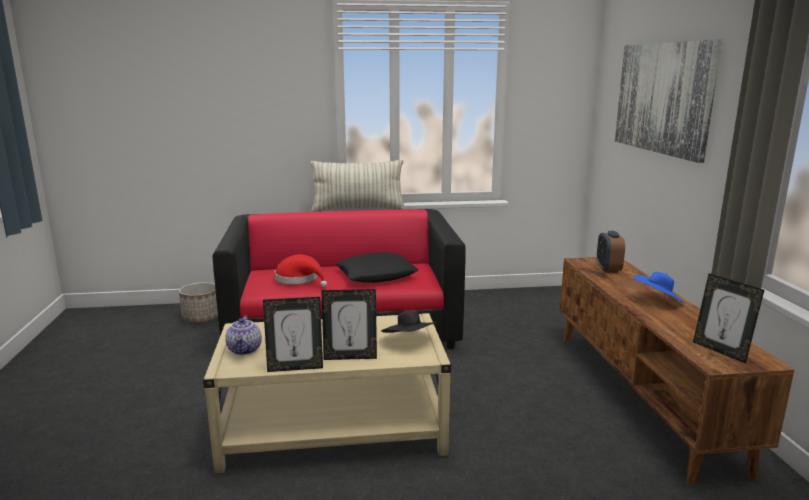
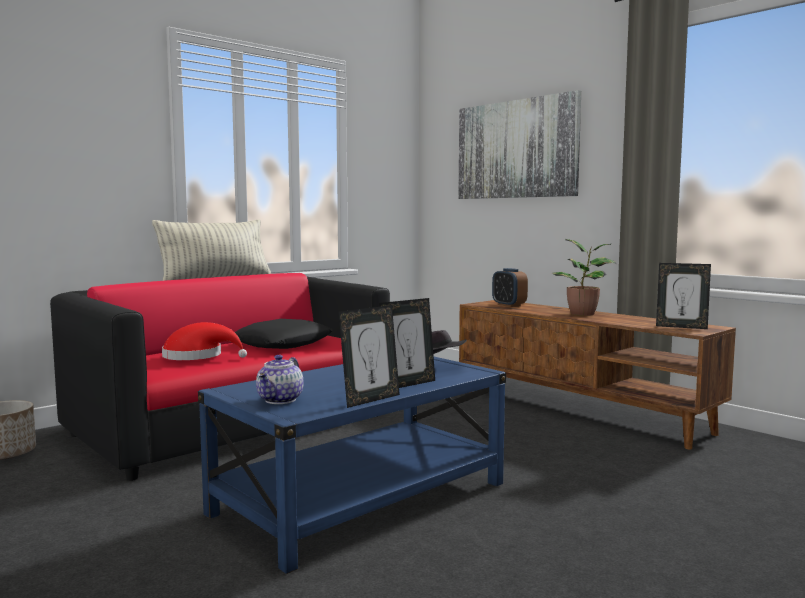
camera: 35 degrees left, 10 degrees down
(245, 350) = (281, 400): teapot -> teapot turned 60 degrees clockwise
(333, 429) = (361, 499): beige coffee table -> blue coffee table
(657, 301) = (584, 314): blue hat -> potted plant

